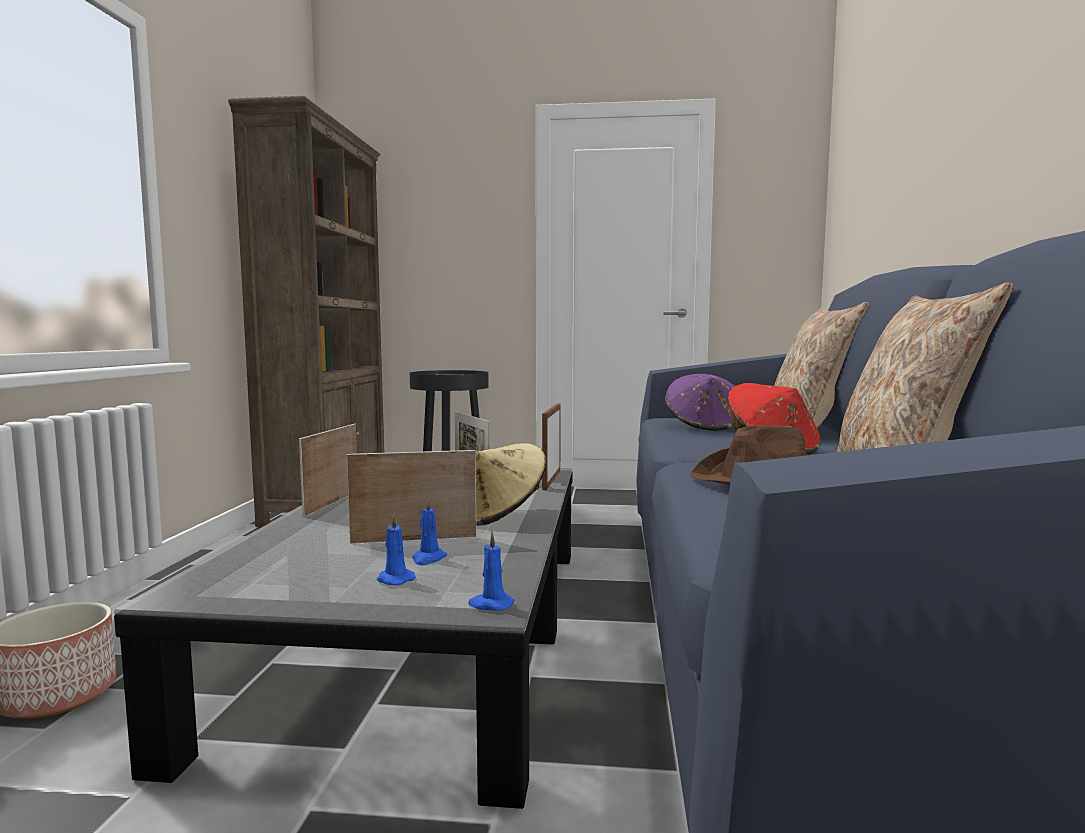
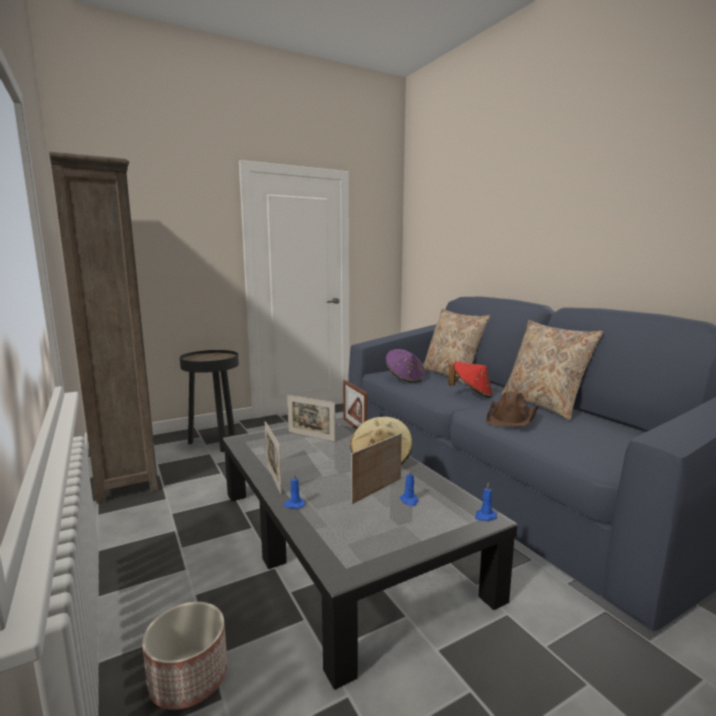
camera: 35 degrees left, 5 degrees up
(394, 579) = (421, 518): blue candle -> blue candle (294, 505)

